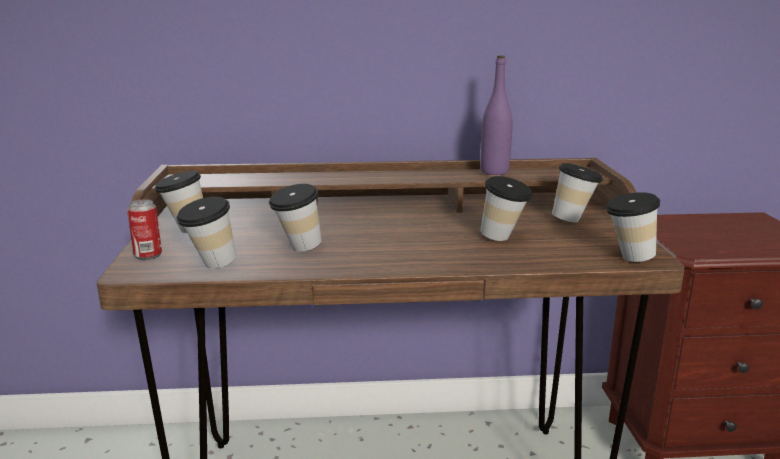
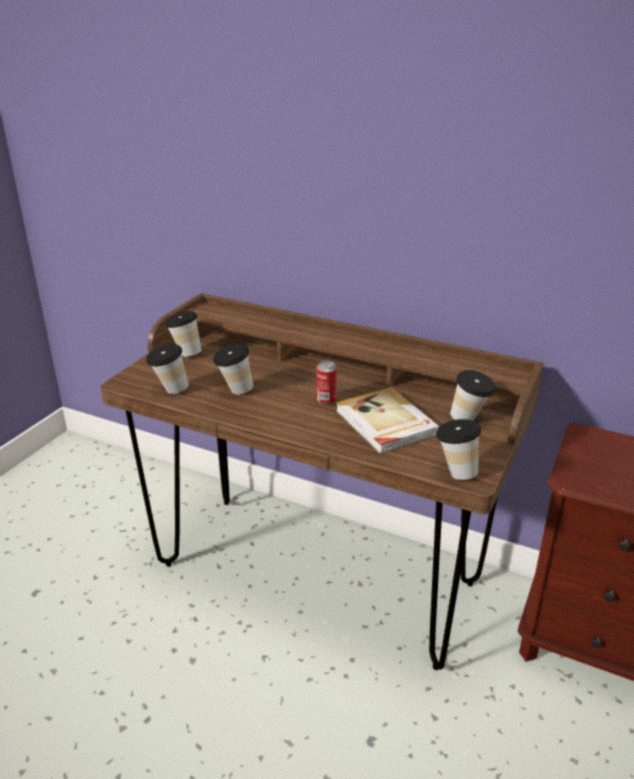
camera: 30 degrees right, 10 degrees up
(148, 255) = (144, 370): can -> can (326, 400)
(494, 171) = (432, 357): purple bottle -> none
(504, 239) = (385, 423): cup -> book

